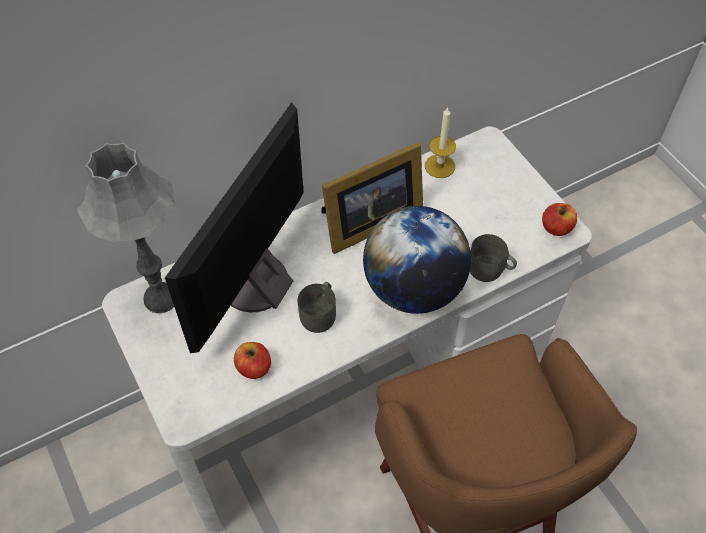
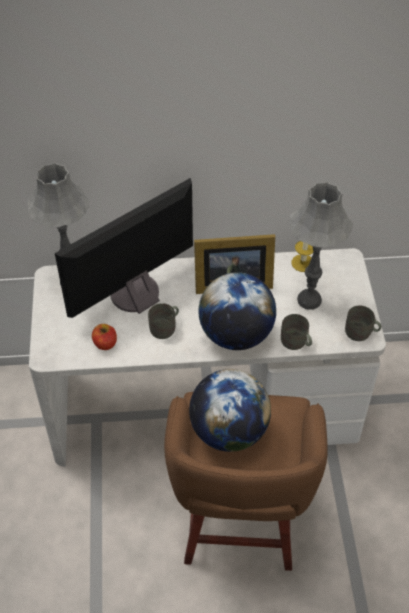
camera: 25 degrees right, 5 degrees down
(464, 417) = (229, 431): none -> globe
(474, 209) = (309, 300): none -> grey table lamp
(556, 228) = (361, 332): apple -> grey mug

